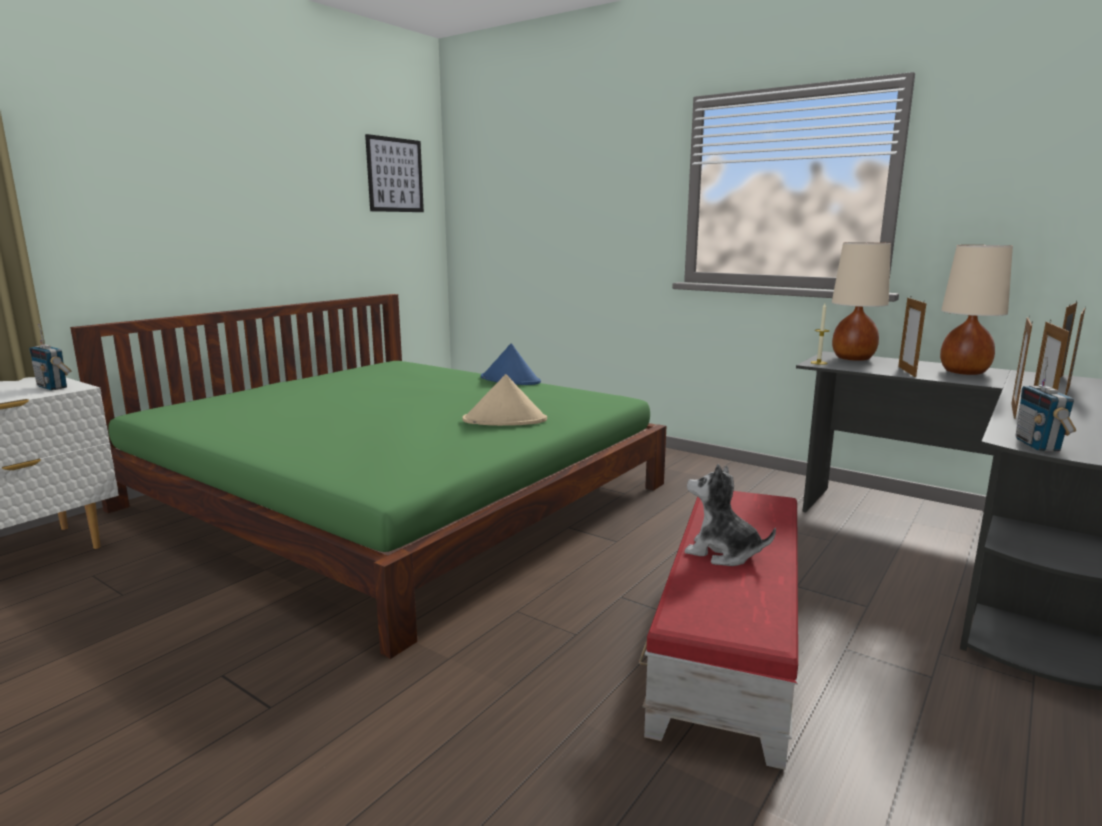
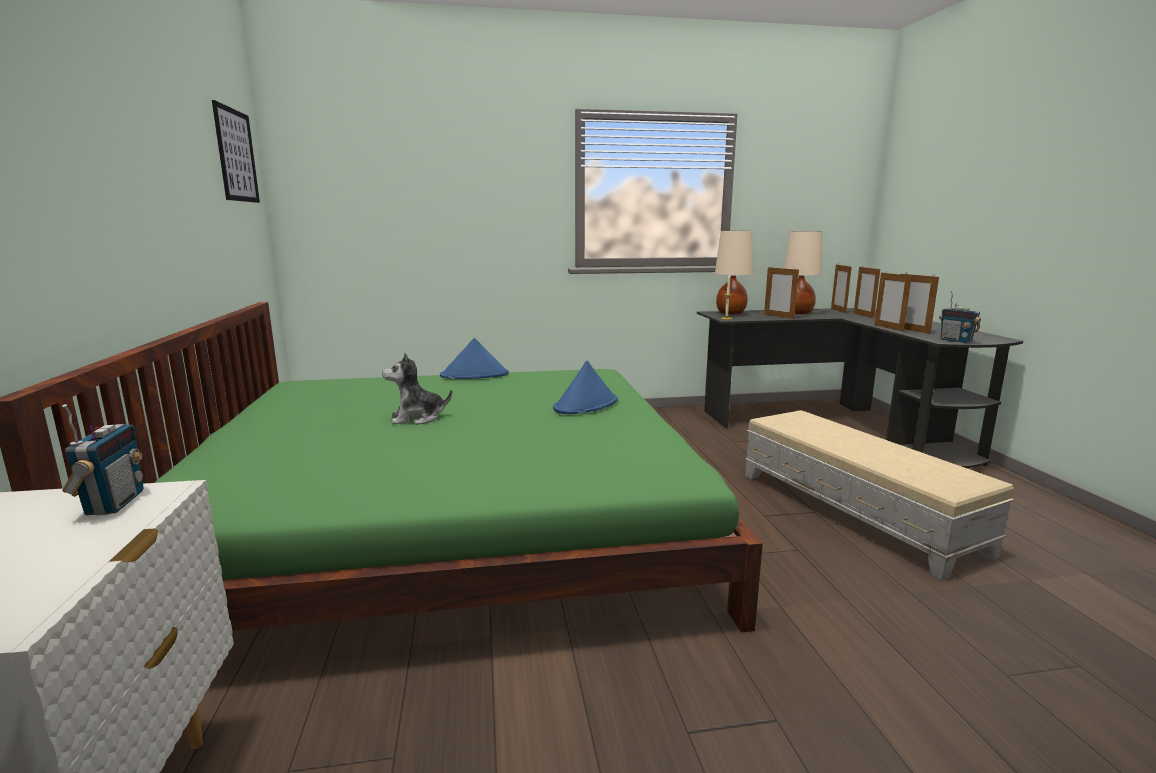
camera: 45 degrees left, 0 degrees up
(53, 387) = (114, 503): radio -> radio turned 90 degrees counterclockwise
(505, 420) = (586, 405): beige hat -> blue hat
(722, 553) = (864, 450): plush toy -> plush toy (417, 418)
(729, 640) = (854, 512): red ottoman -> beige ottoman

